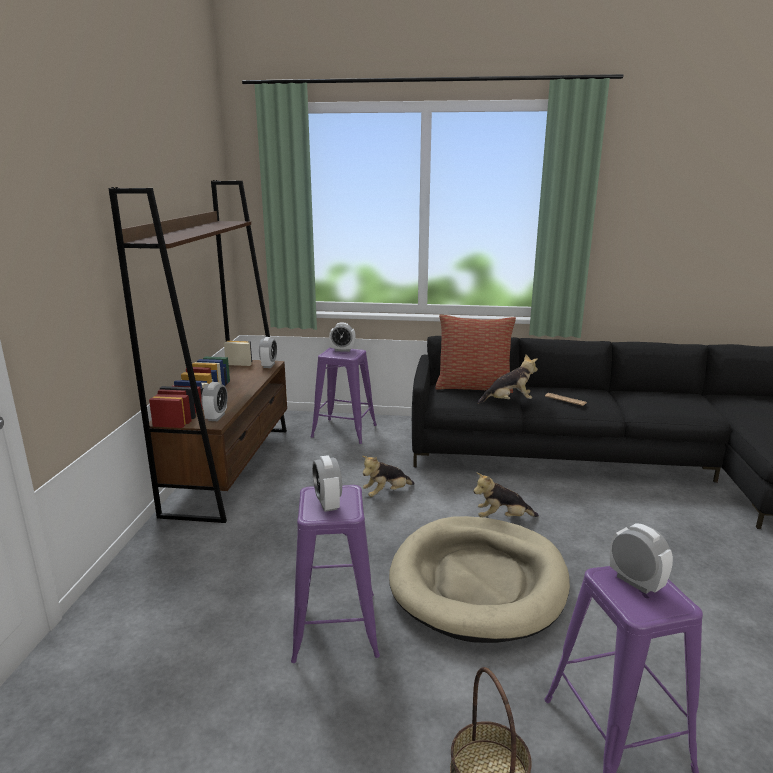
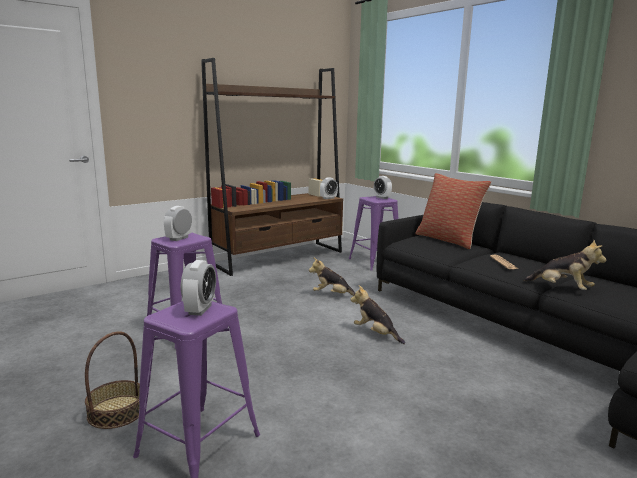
camera: 45 degrees right, 5 degrees down
(216, 417) = (243, 208): alarm clock -> none
(478, 581) = (289, 350): beige dog bed -> none
(508, 402) = (453, 253): plush toy -> plush toy (562, 289)

